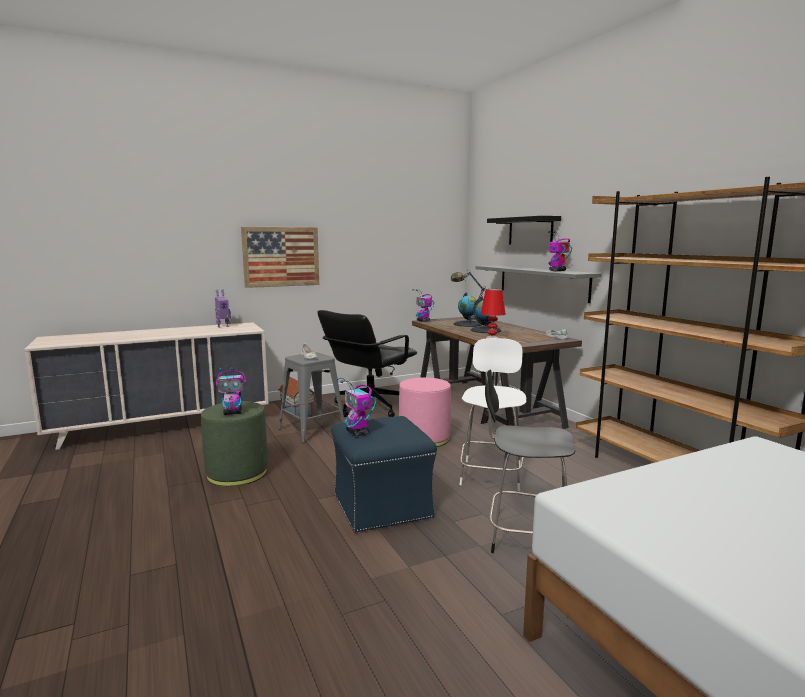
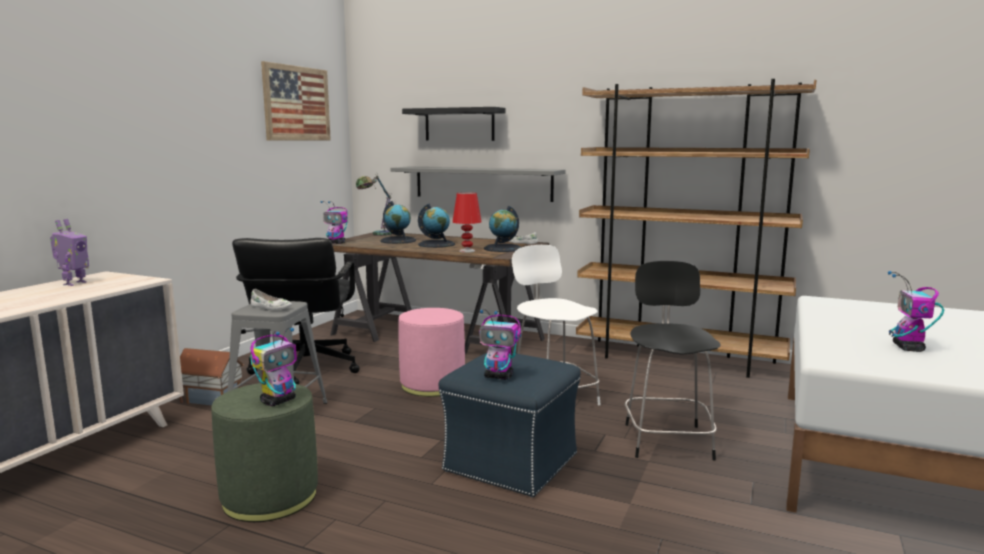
camera: 40 degrees left, 0 degrees up
(281, 256) = (137, 161): picture -> picture (297, 103)
(525, 340) = (502, 248): none -> globe
(526, 537) = (667, 439): black chair -> black chair turned 120 degrees clockwise
(557, 271) = (515, 169): toy robot -> toy robot (908, 348)

